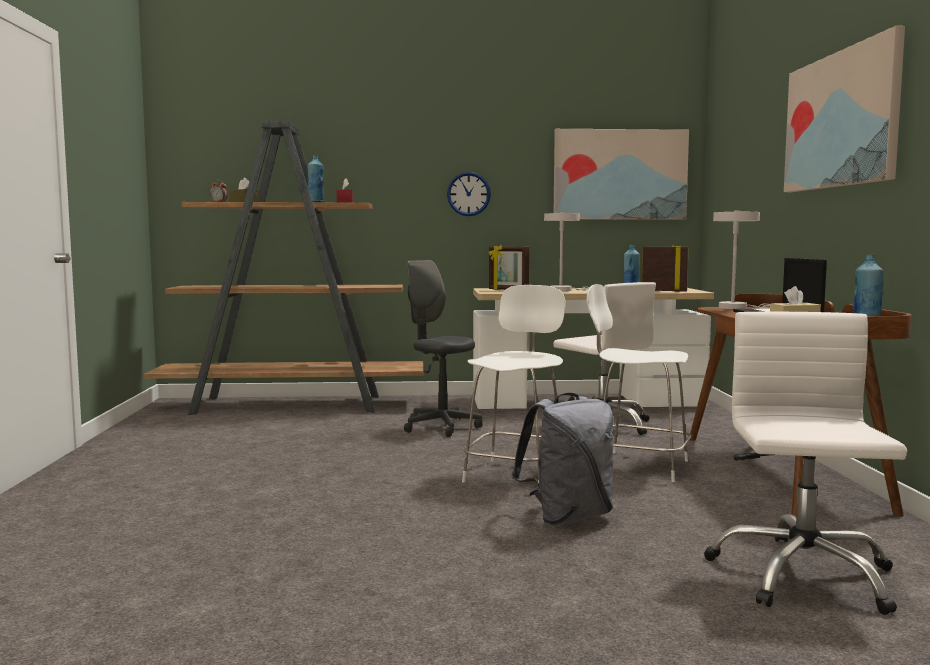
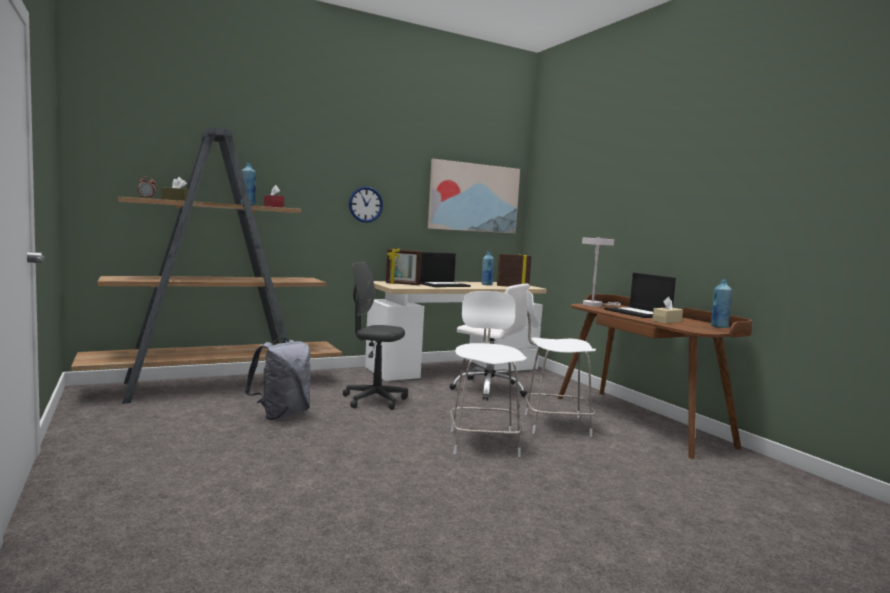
camera: 25 degrees left, 0 degrees up
(564, 290) = (444, 285): white table lamp -> laptop
(567, 517) = (564, 477): grey backpack -> grey backpack (281, 415)
(801, 575) = (749, 505): white office chair -> none
(841, 120) = (678, 183): picture -> none

